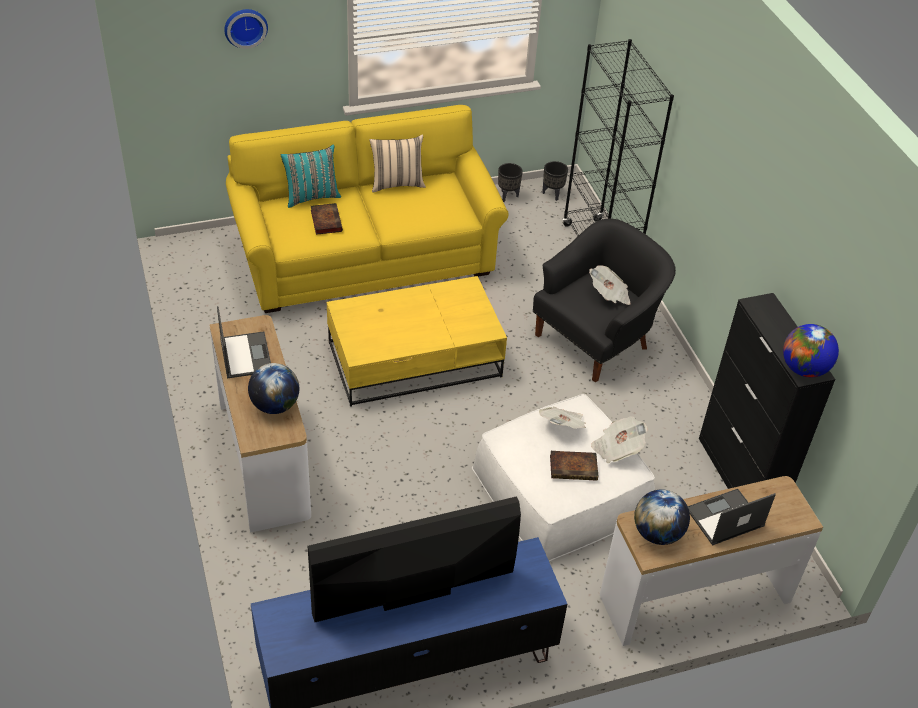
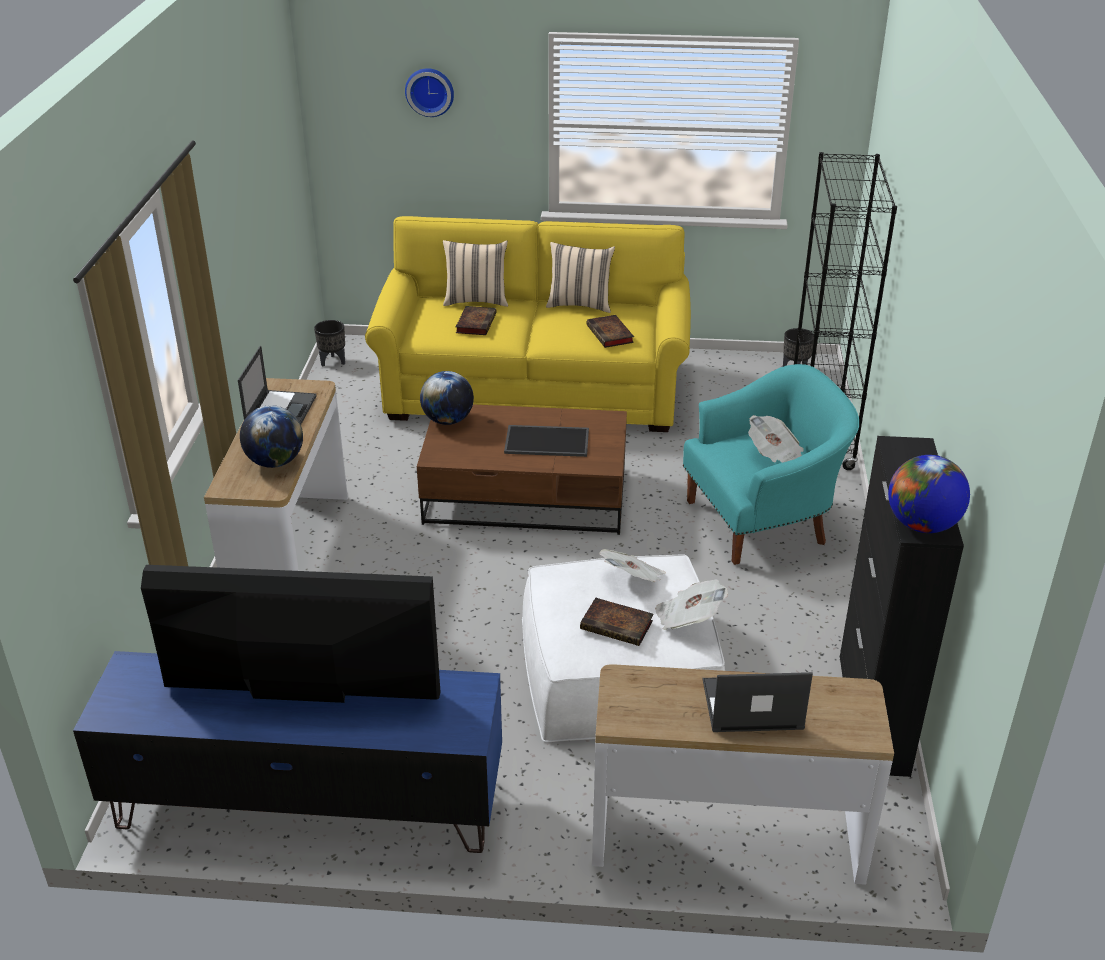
camera: 25 degrees right, 10 degrees down
(311, 196) = (476, 300): turquoise pillow -> beige pillow
(415, 359) = (527, 495): yellow coffee table -> brown coffee table
(435, 318) = (548, 441): none -> tray
(438, 210) = (611, 335): none -> book
(507, 196) = (738, 363): black planter -> black planter (333, 361)
(596, 340) = (762, 522): black armchair -> turquoise armchair
(657, 533) = (644, 698): globe -> globe (448, 420)

